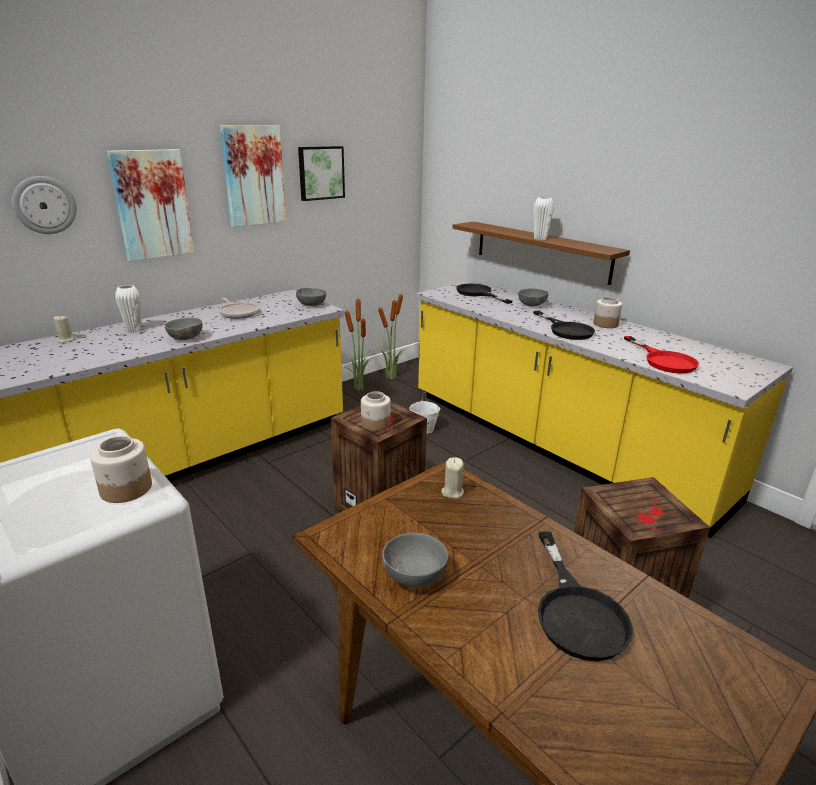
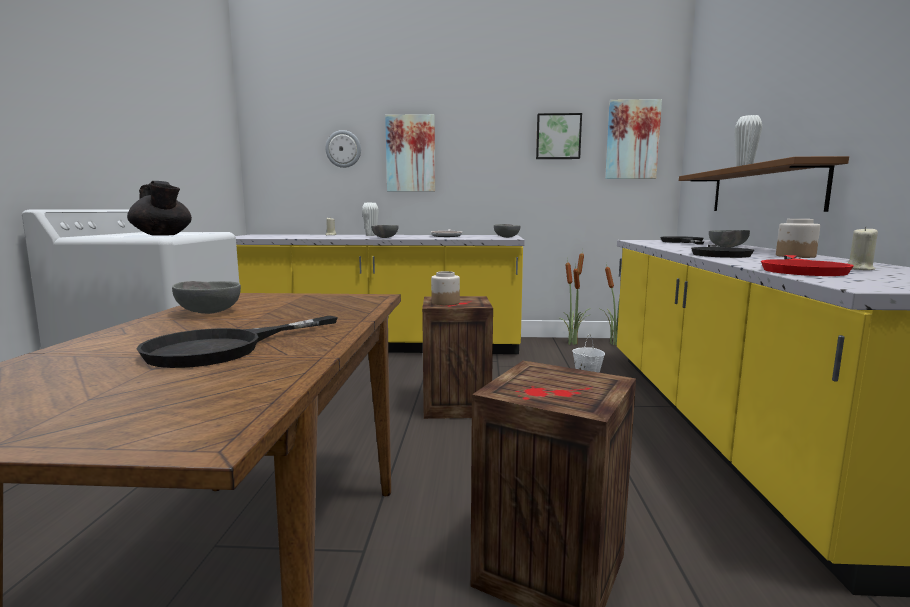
camera: 45 degrees right, 15 degrees down
(126, 489) = (162, 235): jar -> black teapot
(253, 176) = (493, 136): picture -> picture (632, 140)
(452, 492) = (350, 301): beige candle -> beige candle (859, 269)

